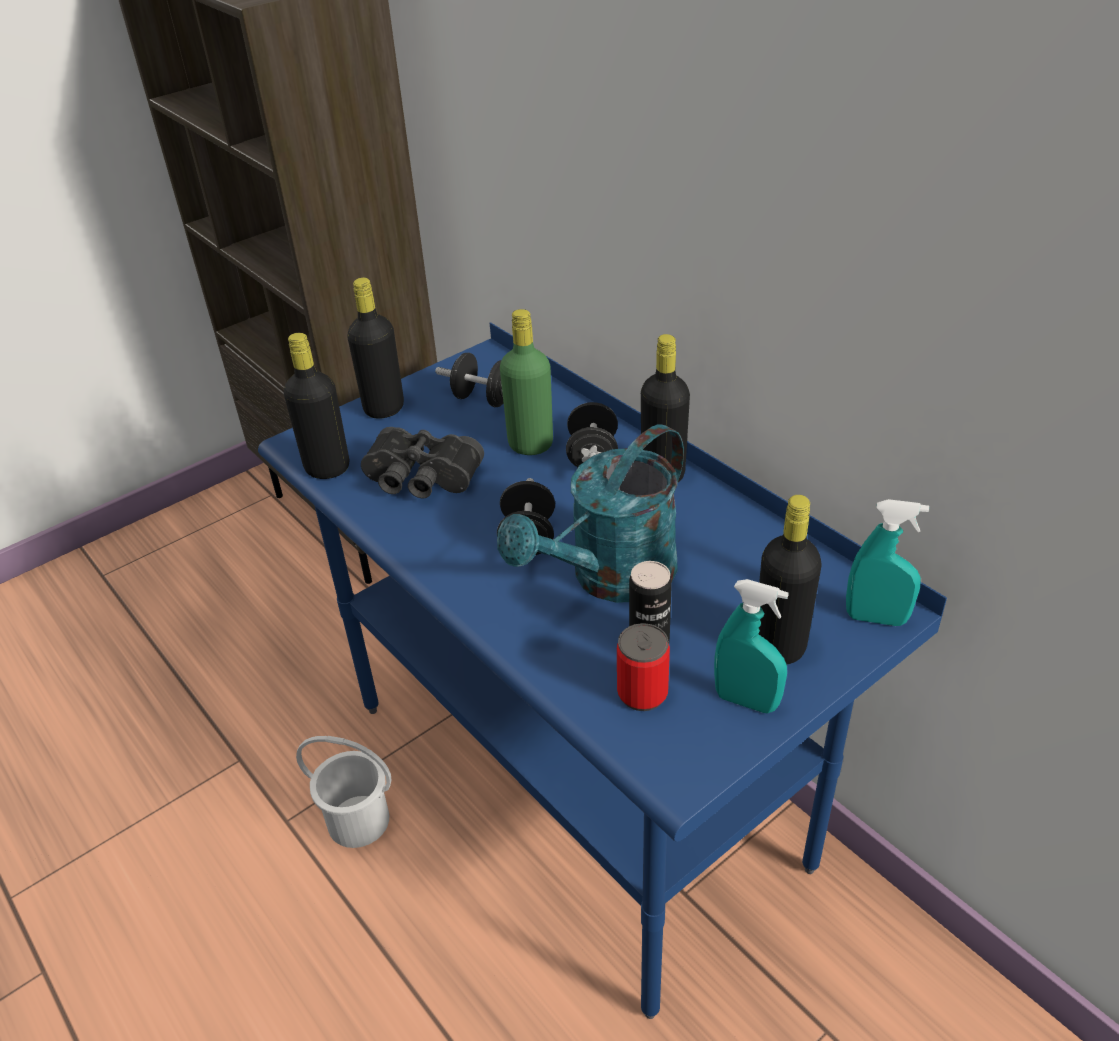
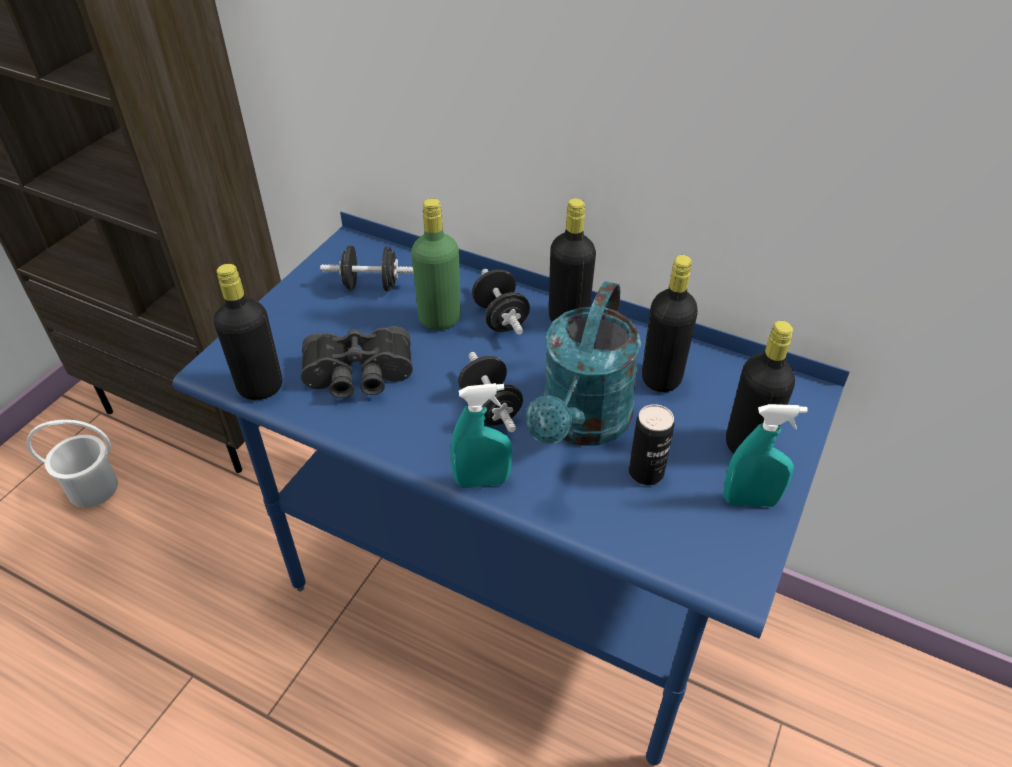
camera: 25 degrees left, 5 degrees up
(358, 819) = (334, 691): white bucket -> white bucket (93, 488)
(384, 408) = (281, 315): black bottle -> black bottle (661, 378)
(642, 693) = (668, 520): can -> none
(876, 618) = (801, 401): turquoise spray bottle -> turquoise spray bottle (482, 481)

